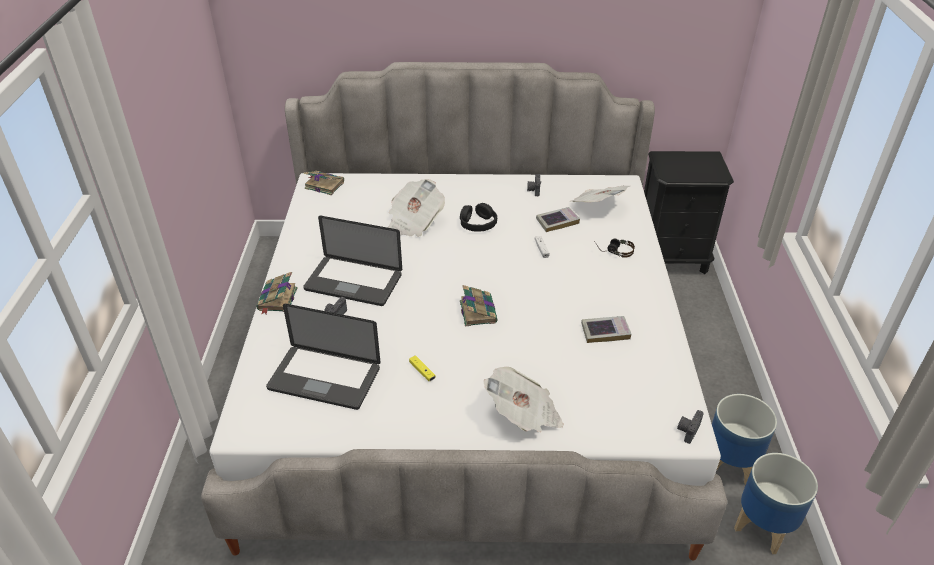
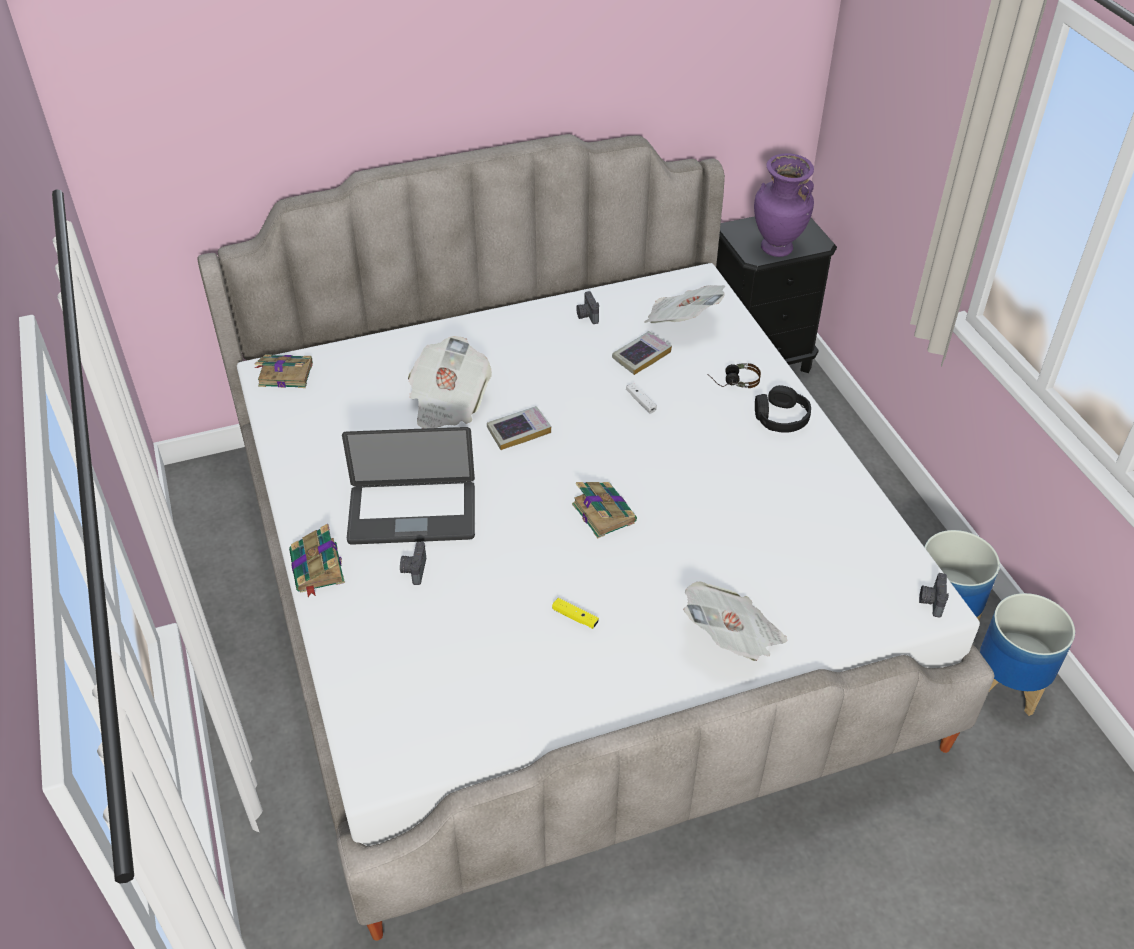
camera: 20 degrees left, 5 degrees up
(324, 378) = (450, 665): laptop -> none
(478, 223) = (537, 383): black headphones -> black headphones (781, 418)
(605, 332) = (776, 498): book -> book (519, 431)
(686, 174) = (776, 249): none -> purple vase

